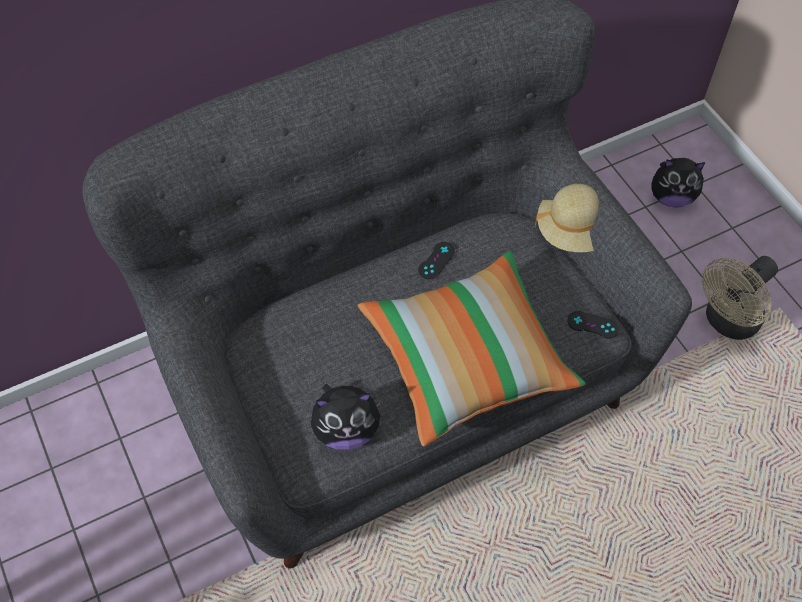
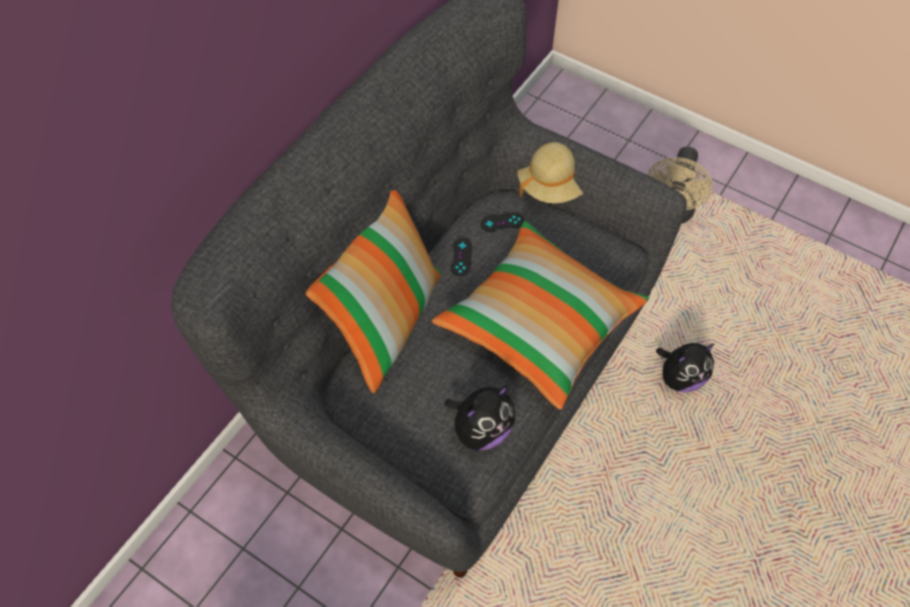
camera: 30 degrees left, 0 degrees up
(327, 288) = (386, 321): none -> pillow
(592, 325) = (615, 252): black game controller -> black game controller (502, 222)
(671, 197) = (571, 136): plush toy -> plush toy (680, 378)

